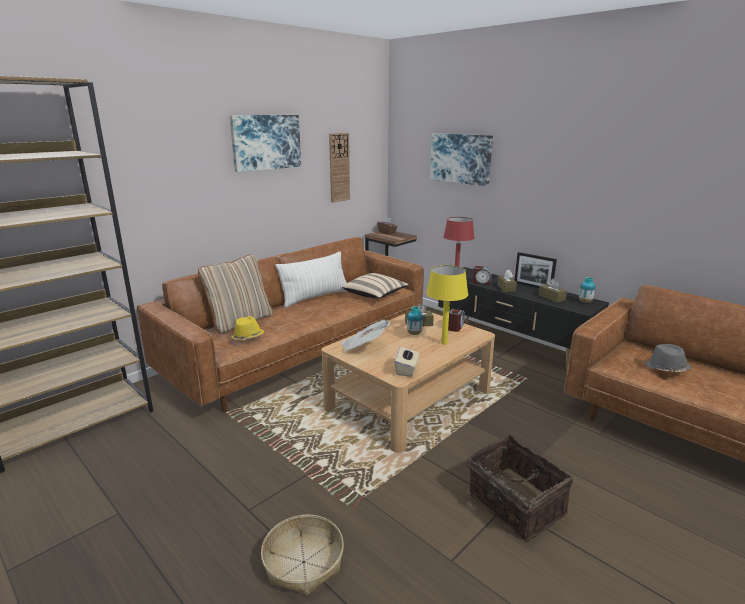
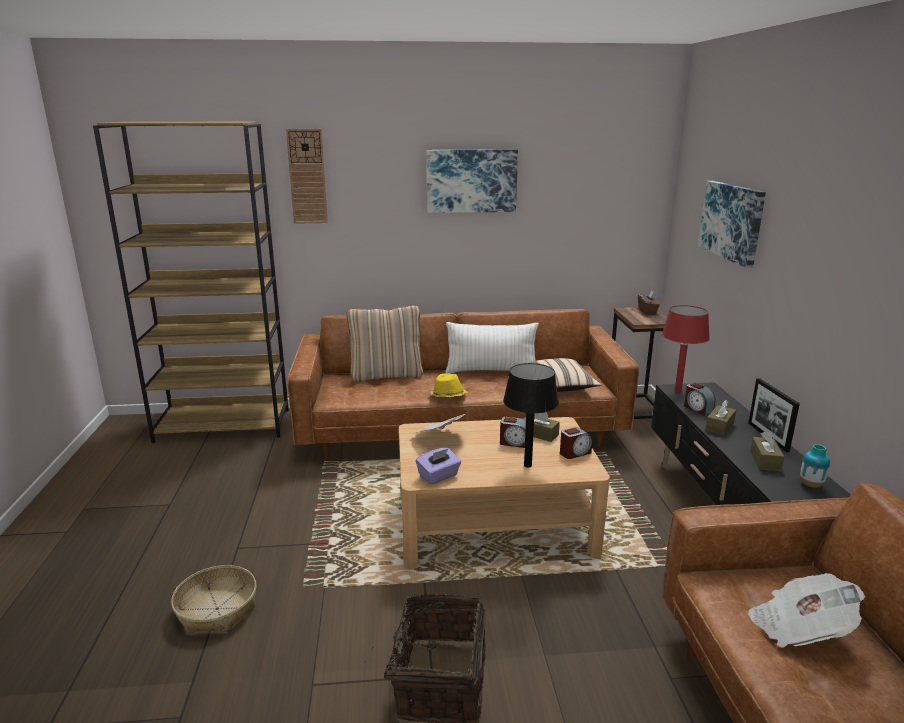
camera: 40 degrees right, 0 degrees up
(247, 338) = (367, 393): yellow hat -> yellow hat (448, 396)
(339, 167) = (579, 216): wall clock -> wall clock (307, 177)
(407, 370) = (438, 476): beige tissue box -> purple tissue box
(414, 333) = (514, 443): vase -> alarm clock
(444, 343) = (527, 465): yellow table lamp -> black table lamp
(666, 368) = (799, 628): grey hat -> newspaper

